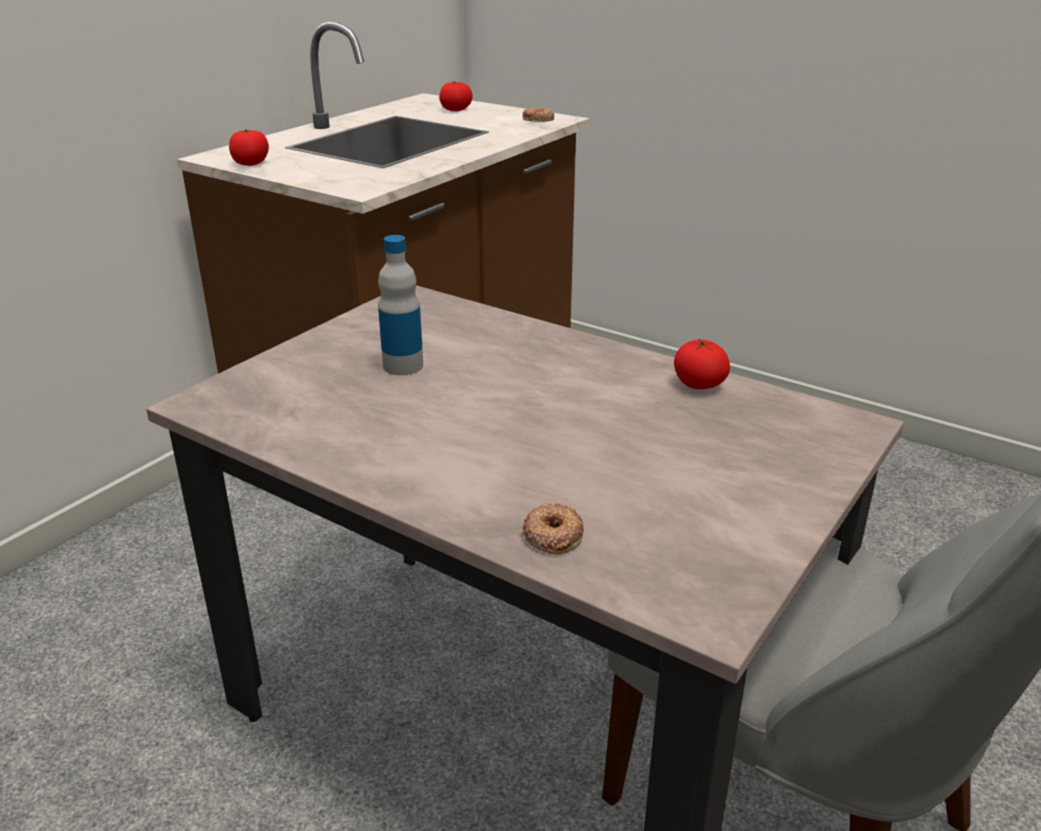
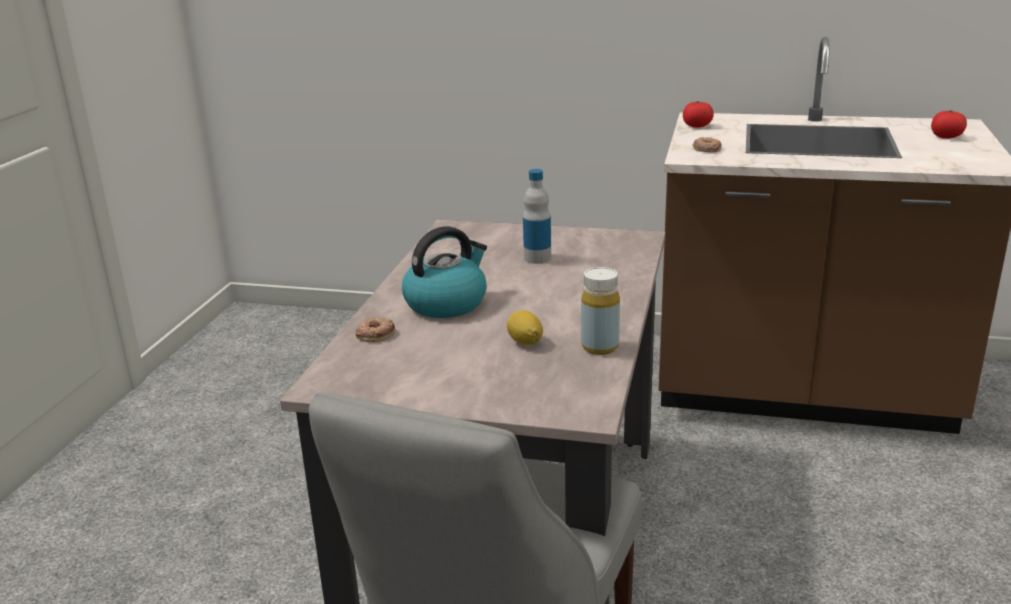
camera: 70 degrees right, 5 degrees down
(491, 456) = (446, 303): none -> kettle
(538, 119) = (976, 163): donut -> donut (706, 149)
(657, 425) = (525, 342): none -> lemon
(699, 384) = (600, 347): tomato -> yellow bottle

